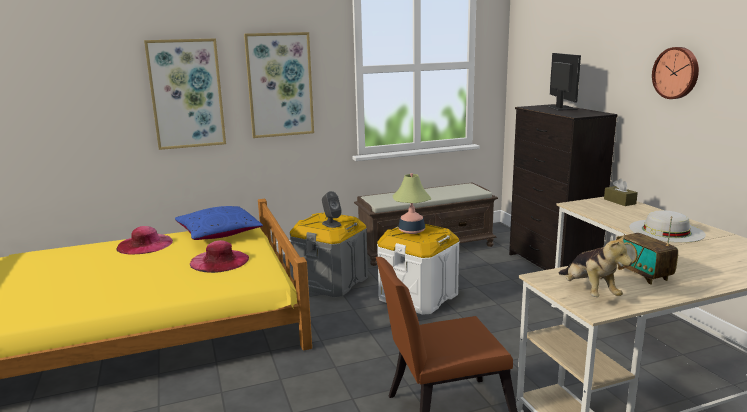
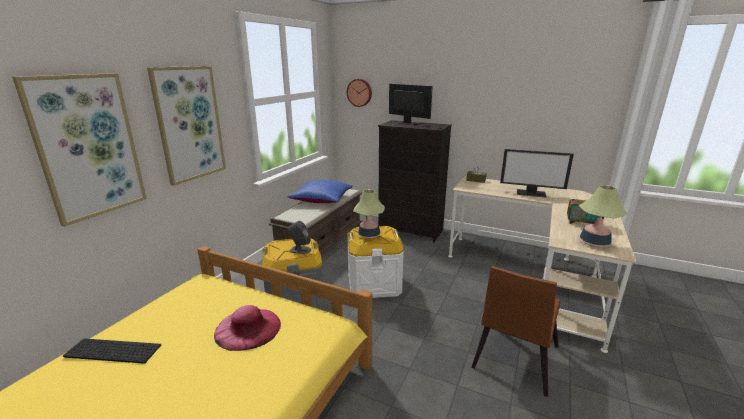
camera: 45 degrees left, 5 degrees up
(145, 244) = (111, 352): pink hat -> keyboard
(219, 234) = (188, 300): blue pillow -> blue pillow (321, 199)
(589, 292) = (594, 243): plush toy -> table lamp
(666, 231) = (531, 193): white hat -> monitor
(676, 73) = (495, 96): wall clock -> wall clock (359, 92)

